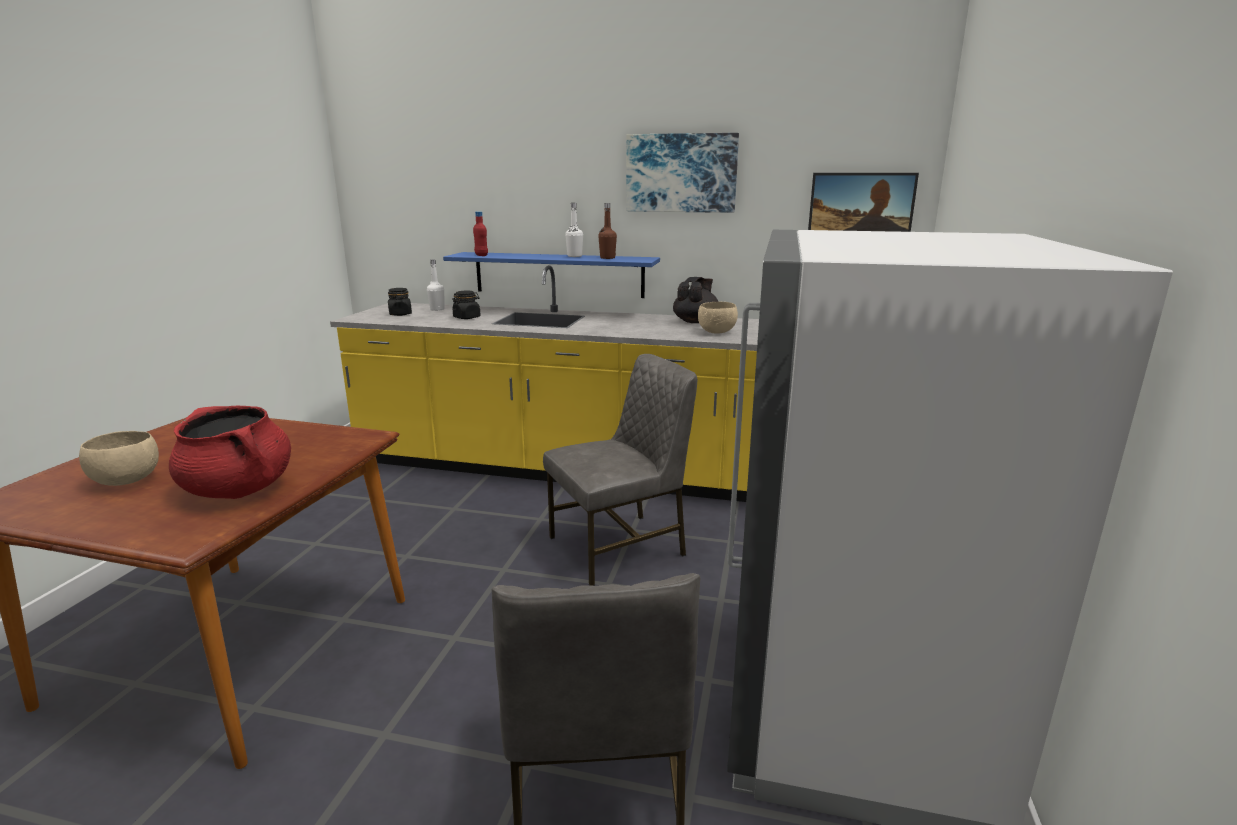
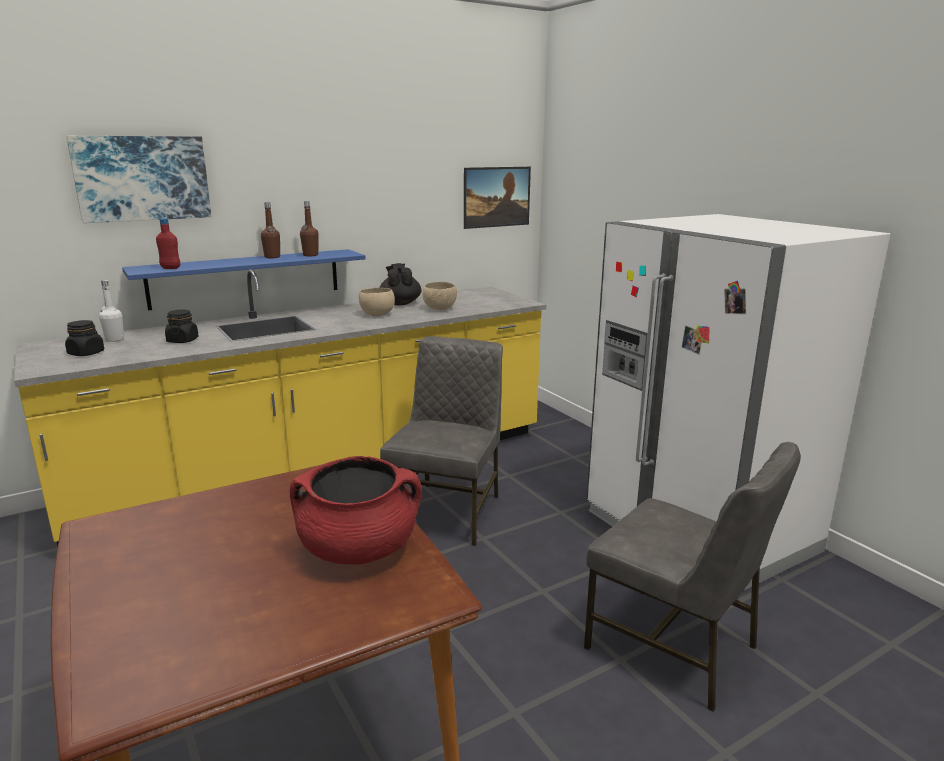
camera: 45 degrees left, 0 degrees up
(126, 481) = (214, 602): beige bowl -> beige bowl (376, 315)
(574, 256) = (272, 257): white bottle -> brown bottle
(681, 173) = (361, 170): picture -> picture (142, 178)

